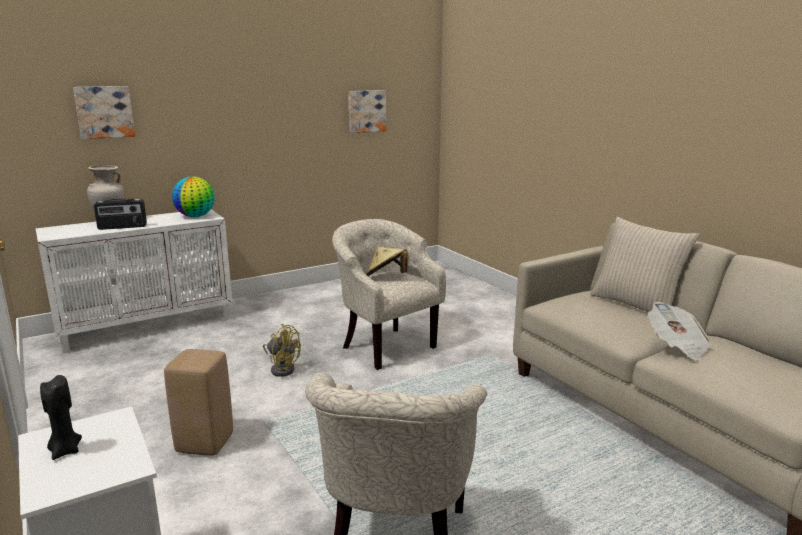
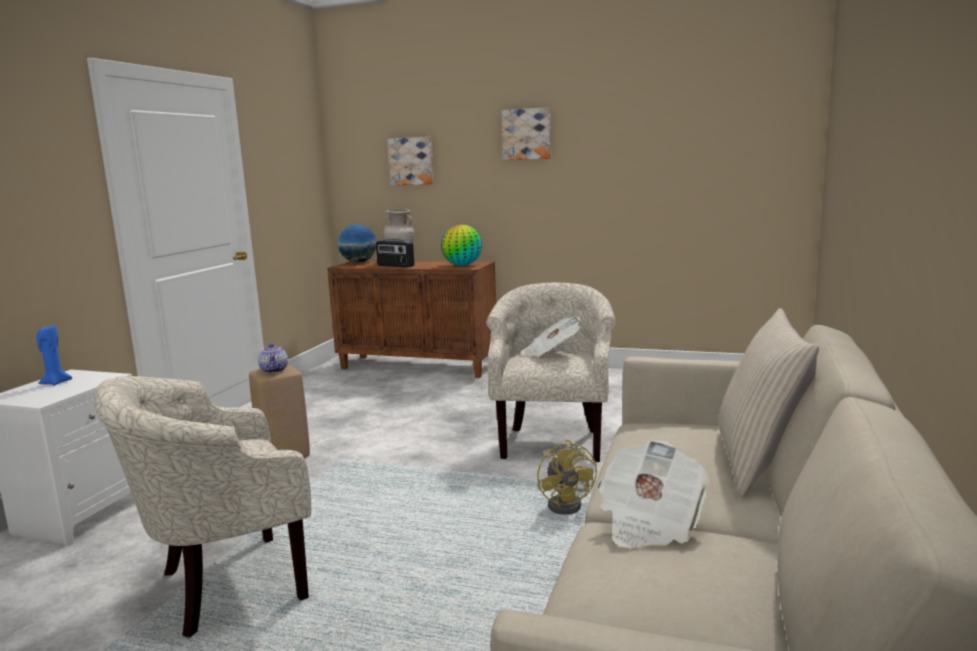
camera: 50 degrees right, 5 degrees down
(56, 229) = (359, 262): none -> globe
(65, 451) = (56, 383): black candle -> blue candle
(148, 326) = (418, 366): white cabinet -> brown cabinet
(199, 357) = (275, 370): none -> teapot
(282, 368) = (434, 427): yellow fan -> yellow fan (568, 504)
(366, 111) = (695, 160): picture -> picture (527, 134)
(387, 276) = (551, 352): beige hat -> newspaper

